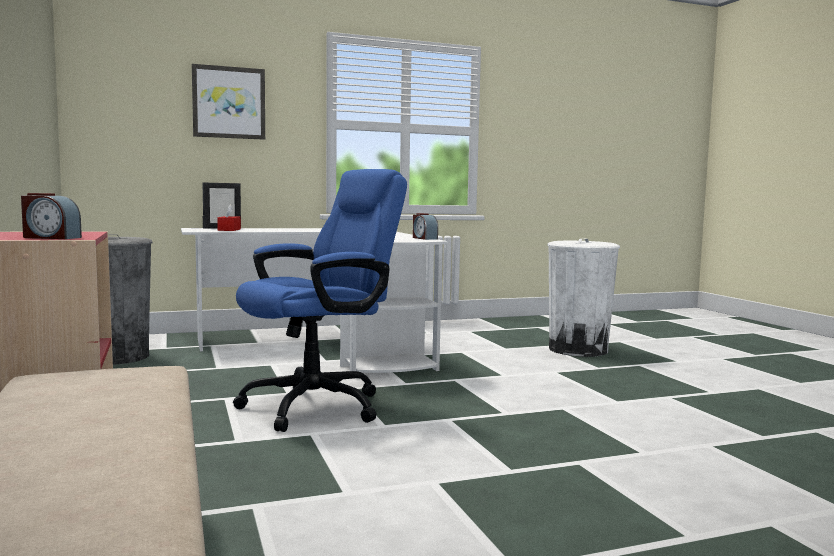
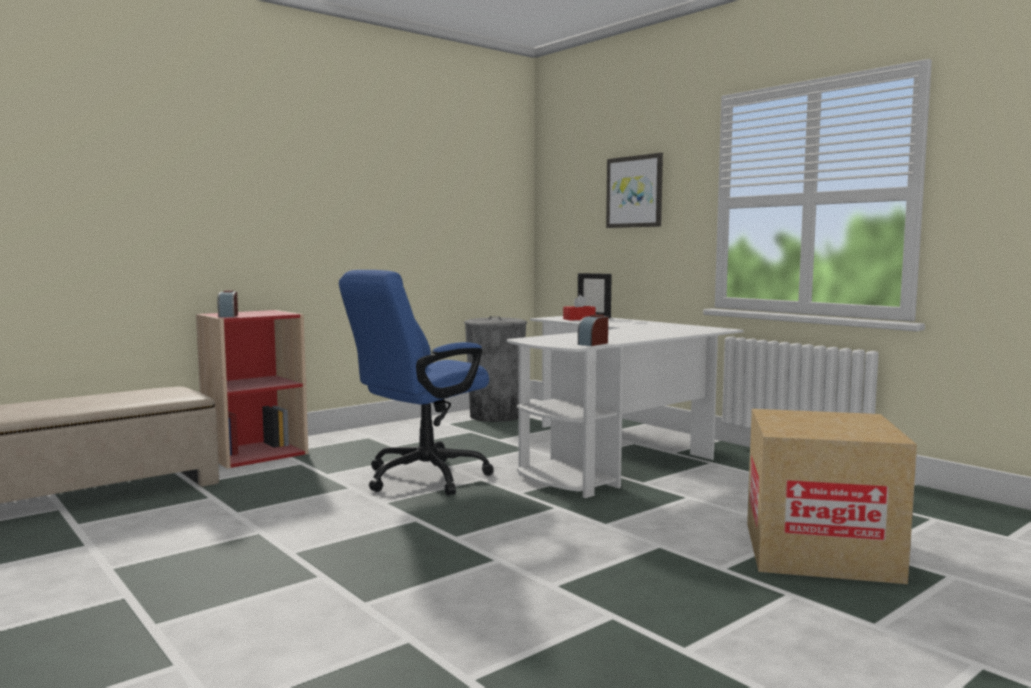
camera: 70 degrees right, 0 degrees up
(319, 406) = (421, 479): blue office chair -> blue office chair turned 105 degrees clockwise
(578, 349) = (819, 551): white trash can -> cardboard box

